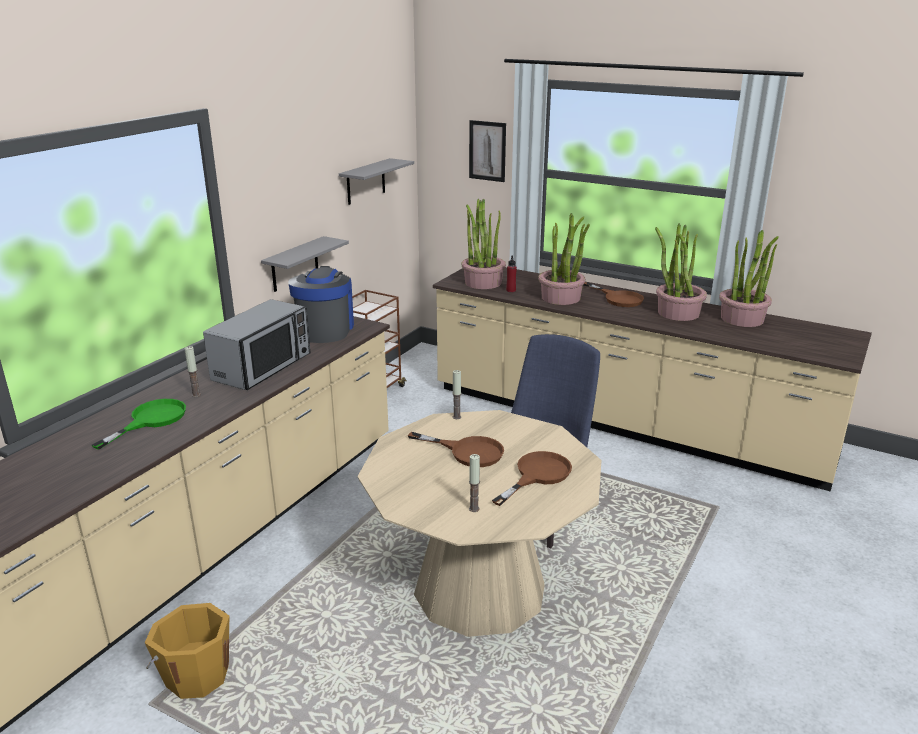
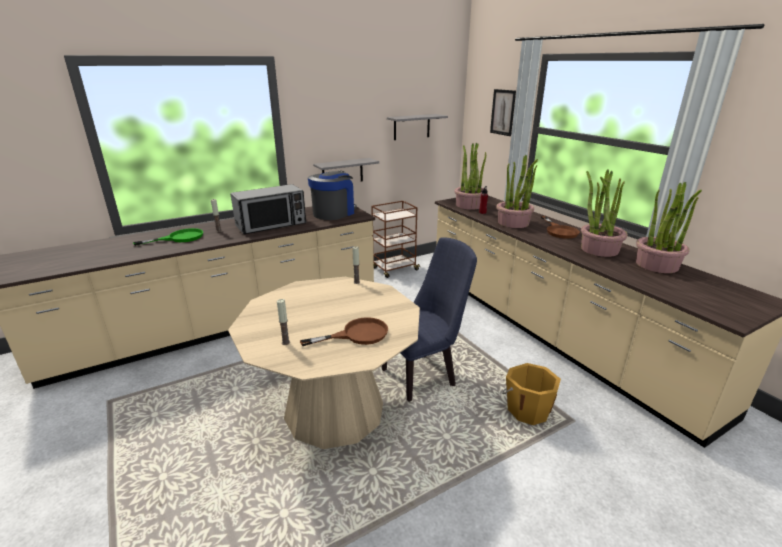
camera: 30 degrees right, 0 degrees up
(196, 676) = (141, 395): orange bucket -> orange bucket (527, 410)
(468, 452) = (333, 305): brown frying pan -> none

